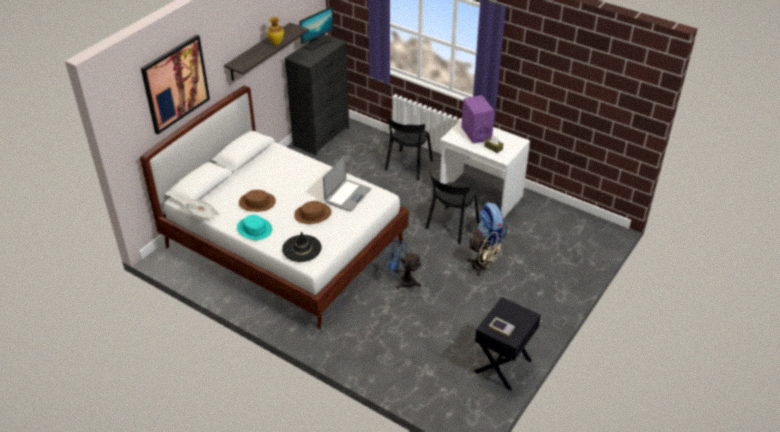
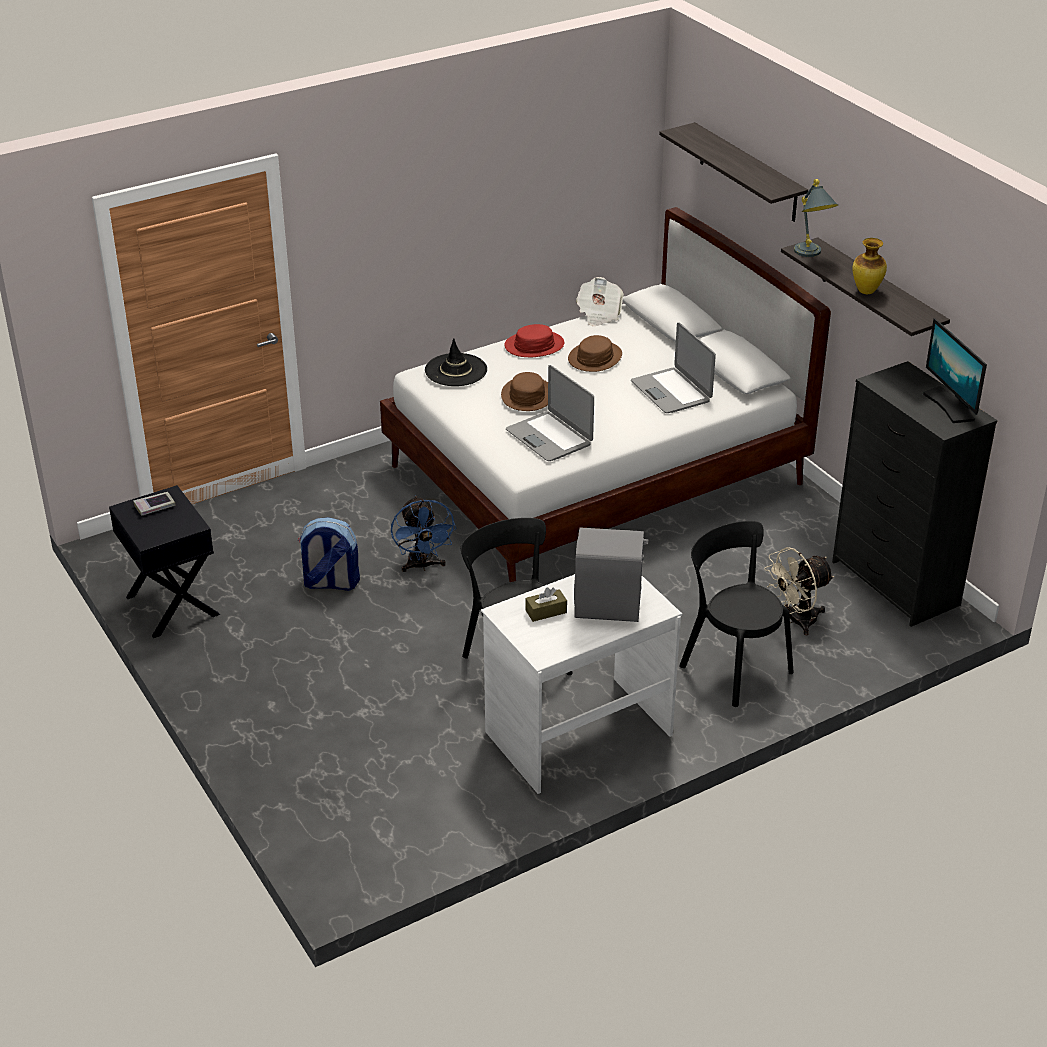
camera: 115 degrees right, 5 degrees down
(175, 83) = (748, 173): picture -> shelf
(246, 63) = (811, 255): none -> grey table lamp
(255, 229) = (534, 345): turquoise hat -> red hat
(278, 169) = (671, 391): none -> laptop
(403, 281) = (423, 566): blue fan -> blue fan turned 120 degrees clockwise
(476, 133) = (608, 606): purple speaker -> grey speaker
(482, 268) = (383, 661): beige fan -> beige fan (796, 621)
(490, 237) = (451, 701): backpack -> backpack (330, 583)

